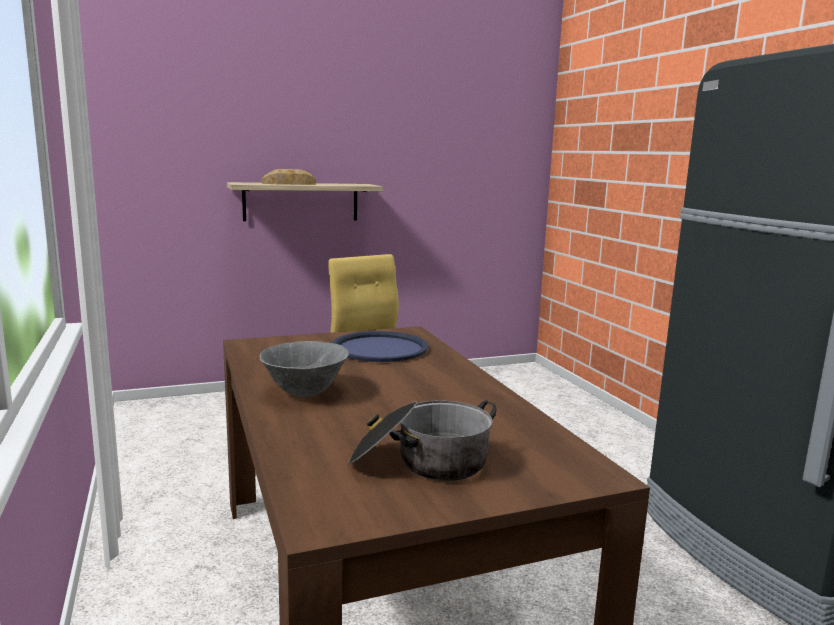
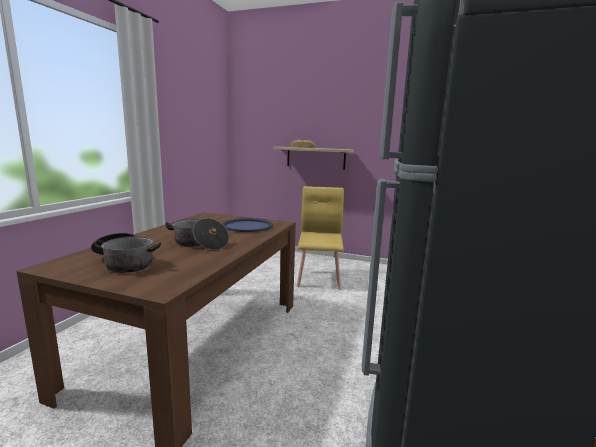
camera: 40 degrees right, 0 degrees up
(305, 393) = (169, 233): grey bowl -> none
(413, 396) = (199, 244): none -> cooking pot

